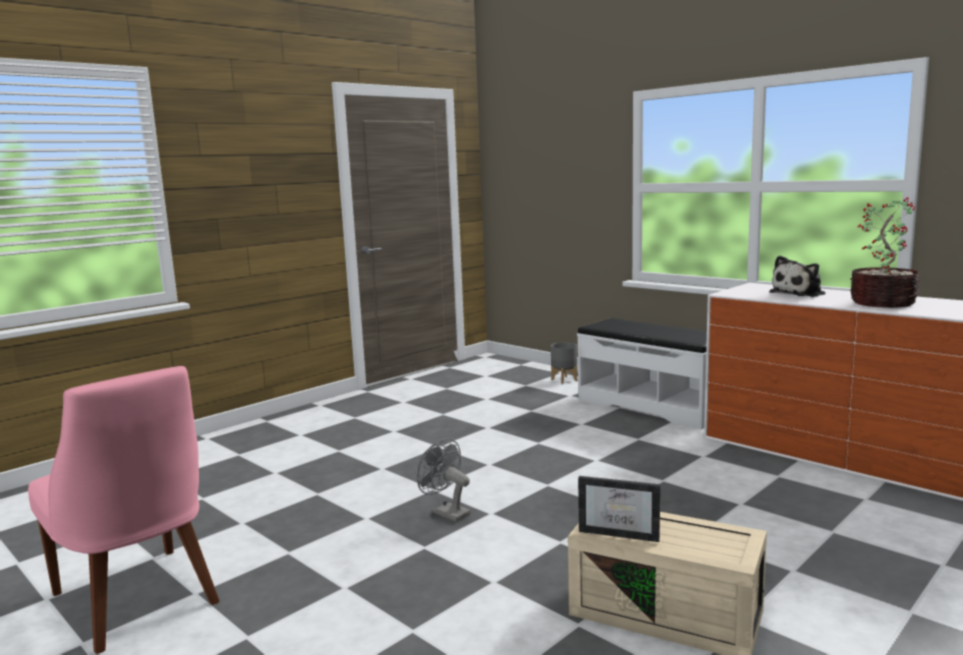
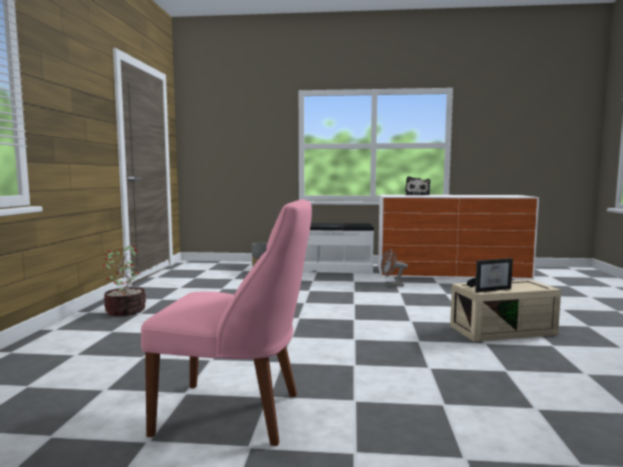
camera: 40 degrees left, 5 degrees down
(446, 512) = (330, 324): grey fan -> grey fan (391, 285)
(883, 302) = (459, 195): potted plant -> potted plant (126, 311)

